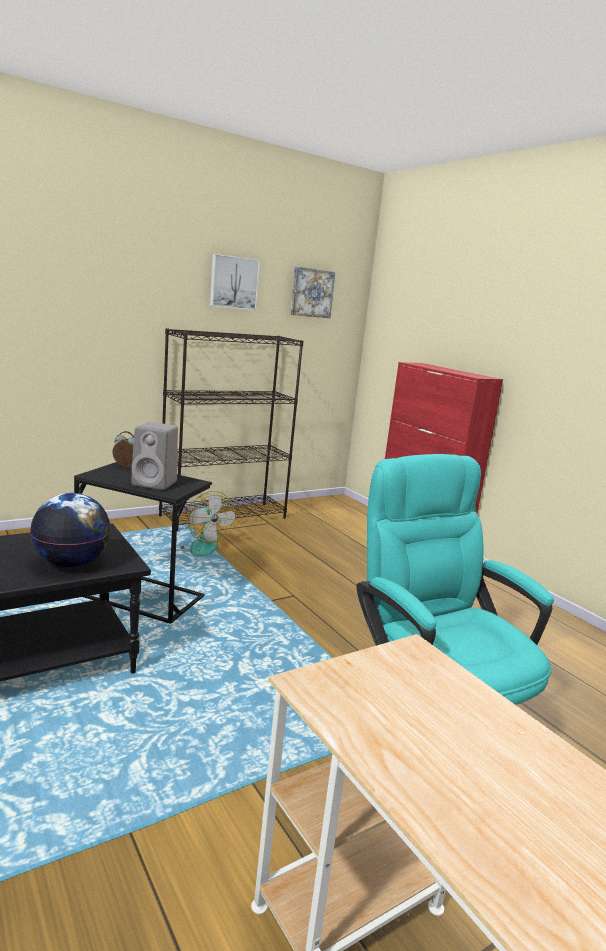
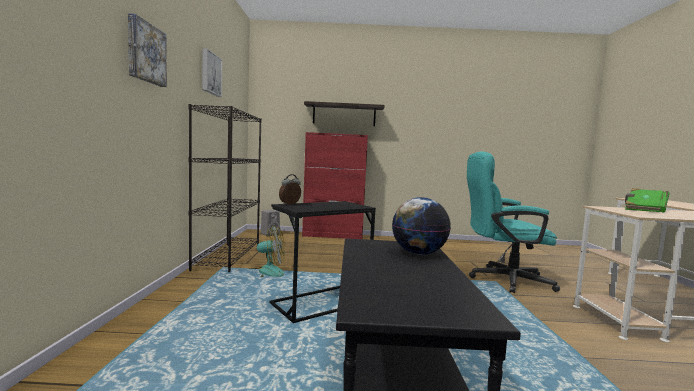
camera: 55 degrees left, 10 degrees down
(156, 484) = (339, 206): grey speaker -> grey speaker (270, 234)
(311, 293) = (234, 89): picture -> picture (145, 53)
(477, 334) = (344, 115): none -> shelf
(486, 715) = (644, 209): none -> green book

